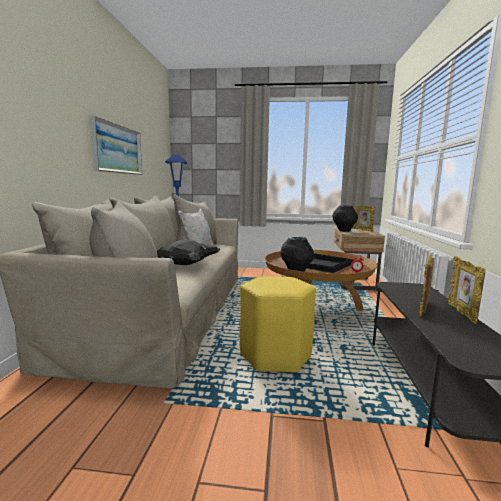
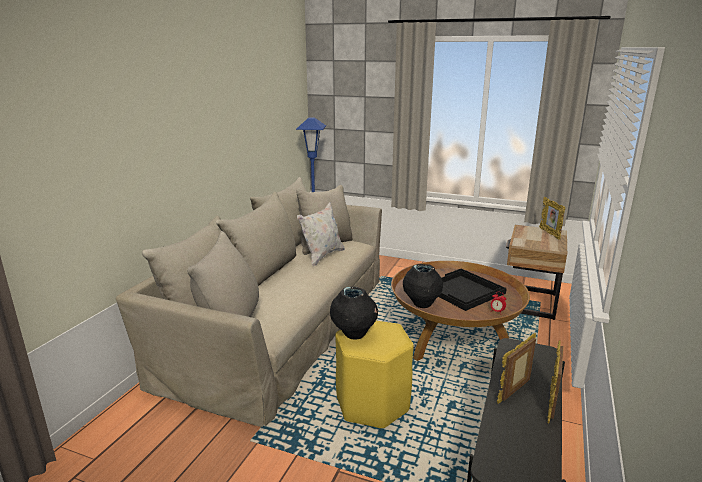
camera: 15 degrees right, 10 degrees up
(118, 149) = (233, 139): picture -> none
(185, 265) = (297, 285): black pillow -> none
(344, 231) = (520, 234): black vase -> black vase (354, 334)

